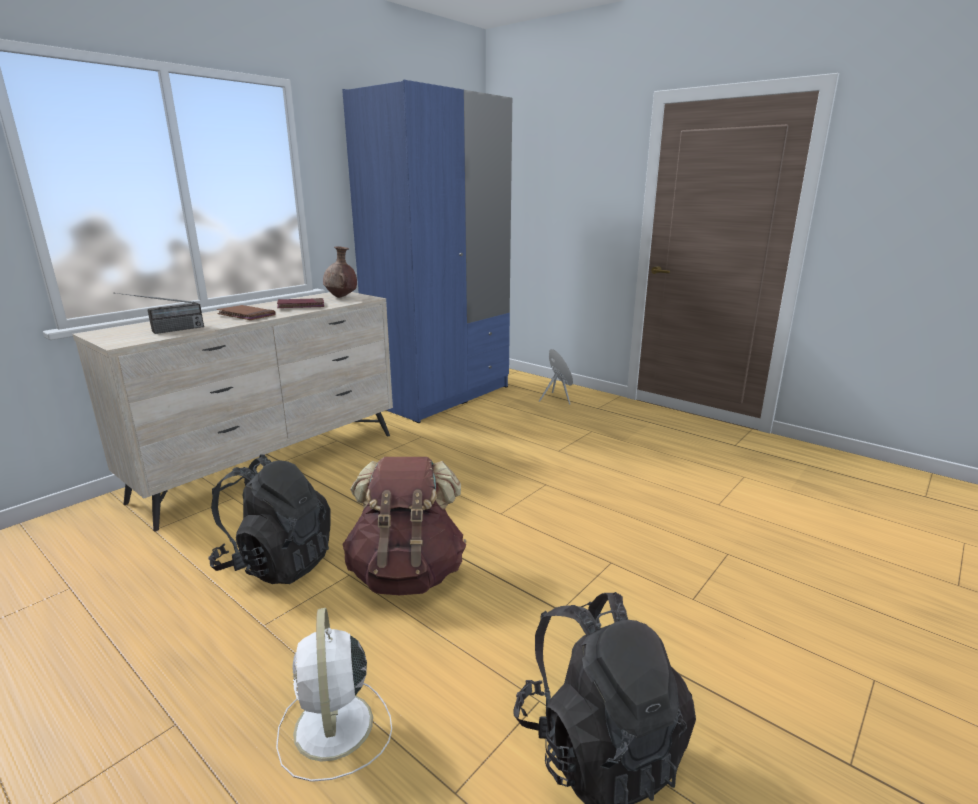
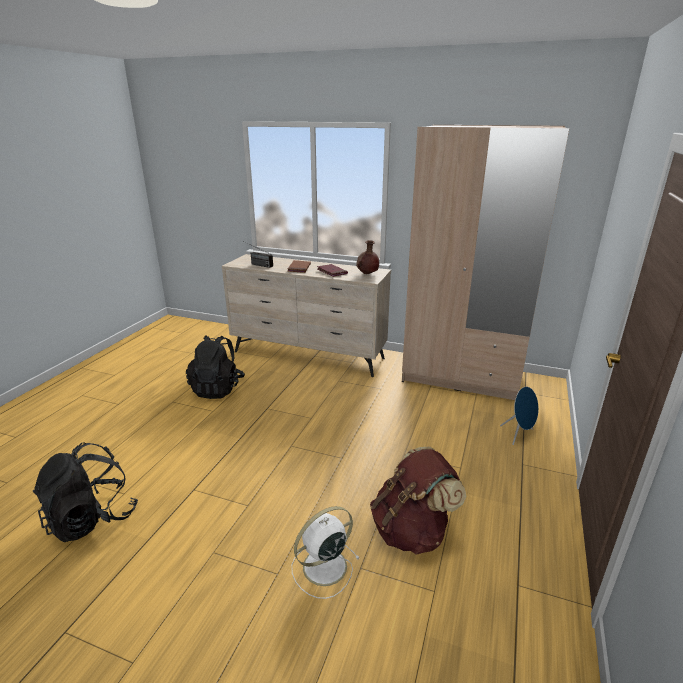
camera: 70 degrees right, 5 degrees up
(334, 729) = (112, 439): white fan -> white fan (323, 567)
(407, 573) = (217, 427): brown backpack -> brown backpack (412, 530)
(441, 395) = (461, 377): blue wardrobe -> beige wardrobe

